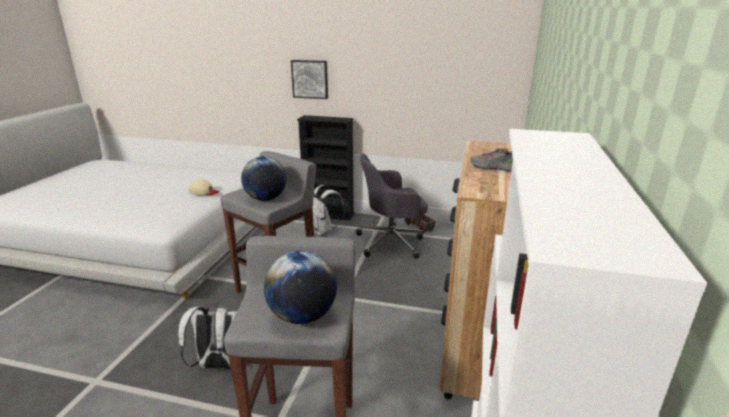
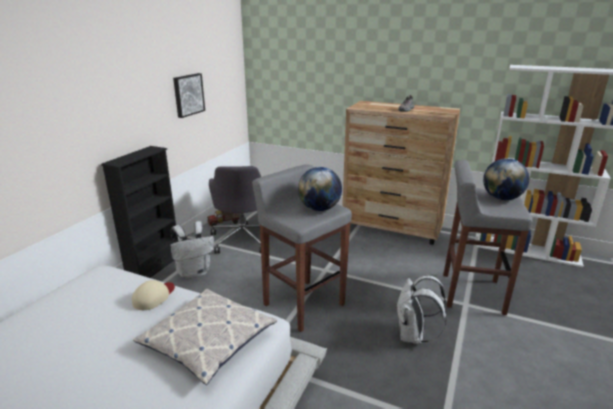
camera: 80 degrees left, 0 degrees up
(148, 213) = (208, 340): none -> pillow
(310, 79) = (99, 114): picture -> picture (188, 95)

